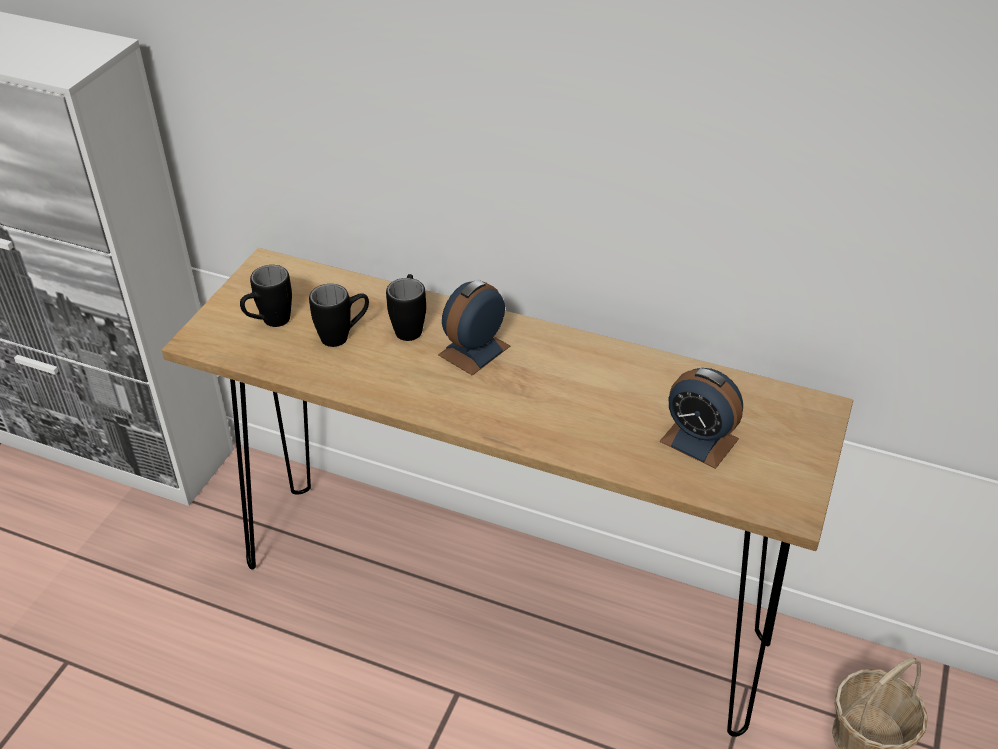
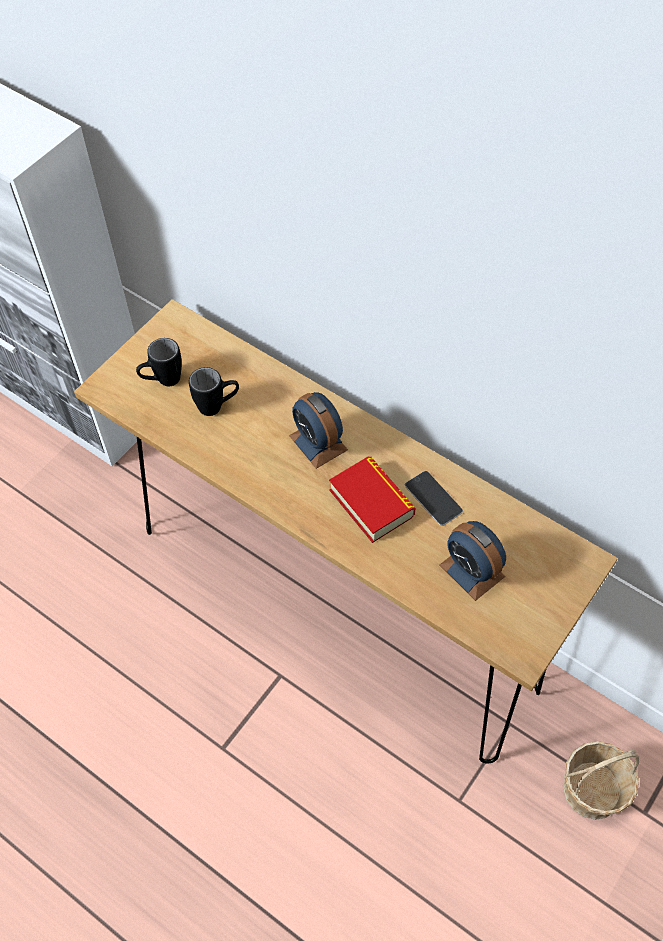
camera: 15 degrees right, 15 degrees up
(409, 326) = (273, 407): black mug -> none
(474, 350) = (318, 442): alarm clock -> alarm clock turned 90 degrees counterclockwise
(557, 396) = (371, 503): none -> book
(626, 380) = (433, 498): none -> phone

